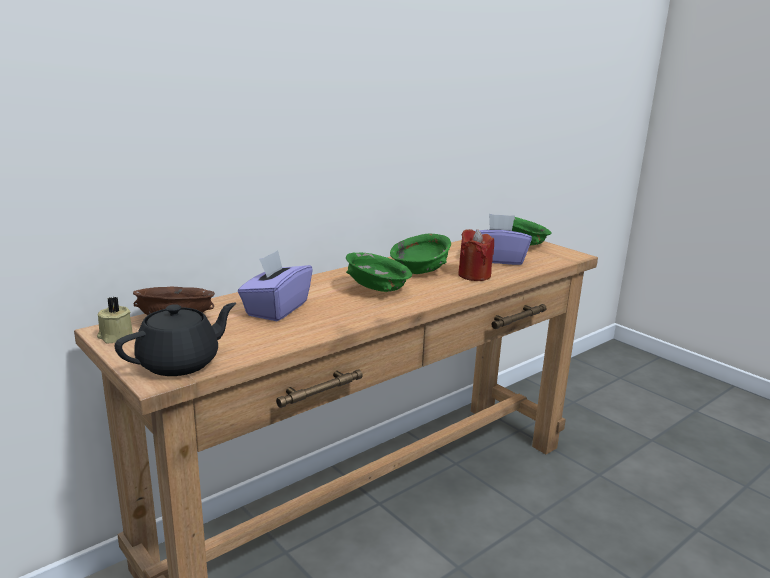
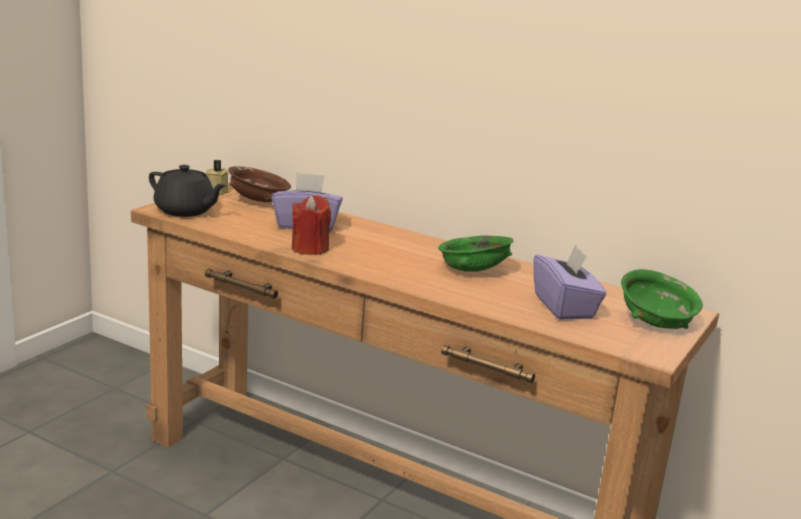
camera: 70 degrees right, 0 degrees up
(377, 289) = (391, 255): green bowl -> none
(474, 275) = (486, 295): red candle -> red candle (310, 248)

